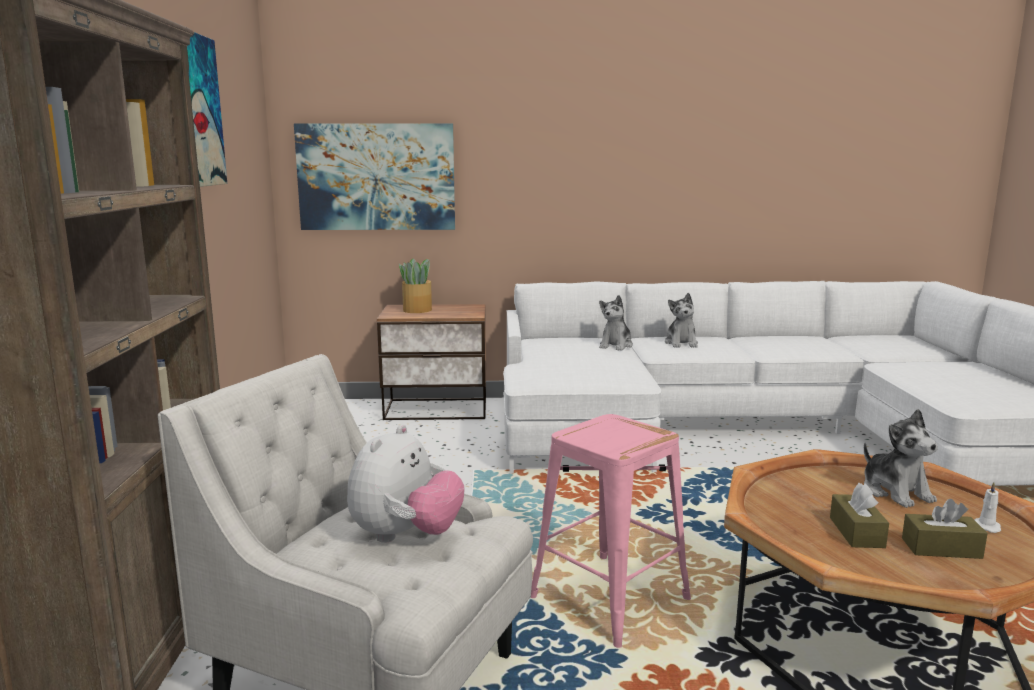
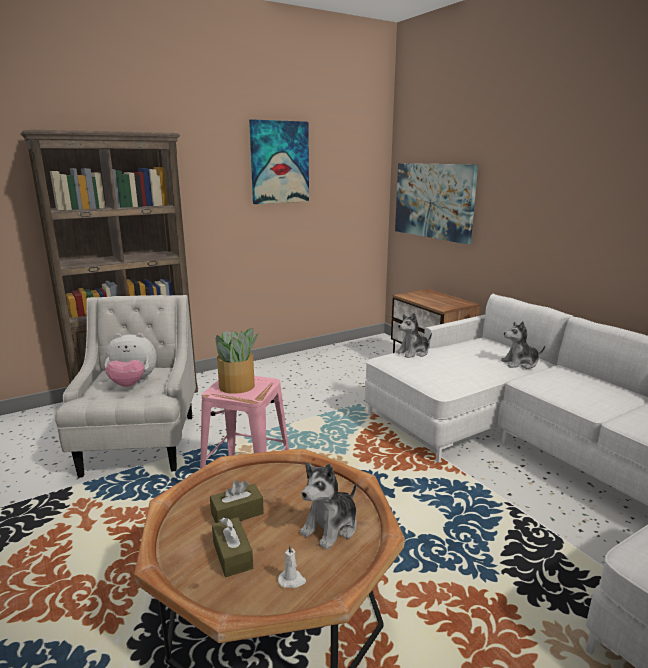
camera: 60 degrees right, 5 degrees up
(418, 310) = (429, 296): potted plant -> potted plant (237, 386)
(681, 343) = (575, 382): plush toy -> plush toy (413, 352)

